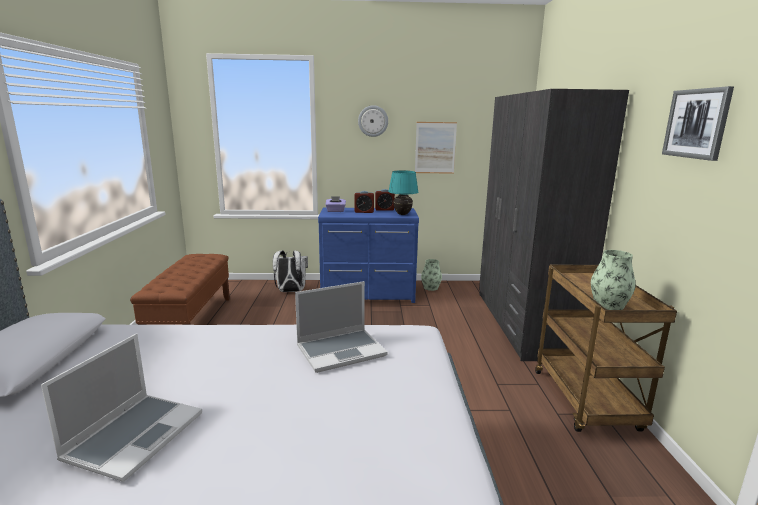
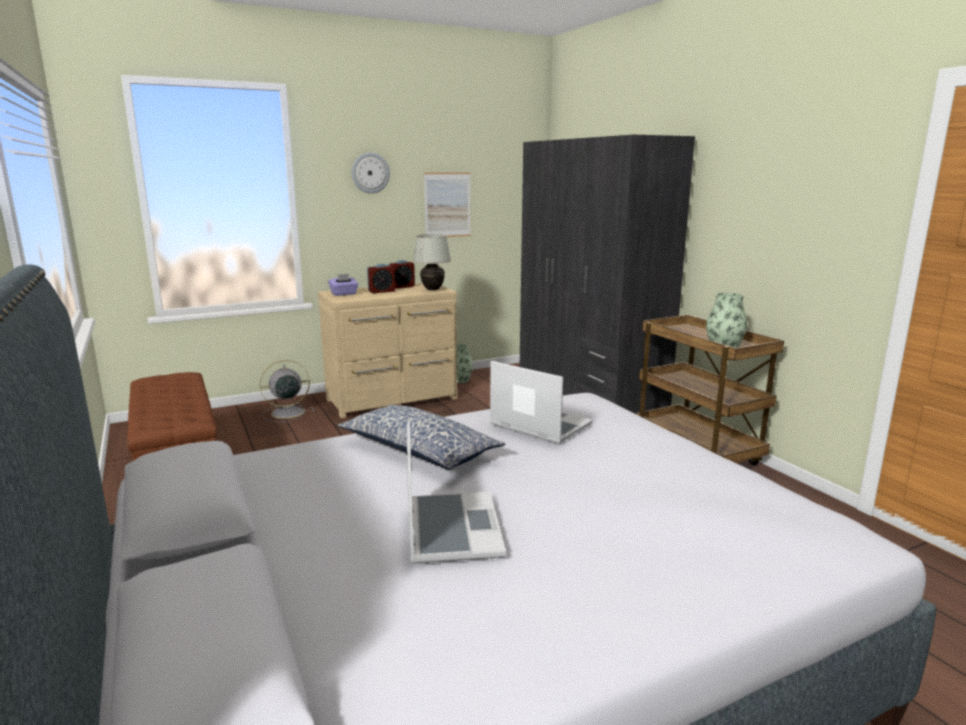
camera: 25 degrees left, 0 degrees up
(222, 352) = (418, 451): none -> pillow
(290, 291) = (286, 413): white backpack -> grey fan
(341, 350) = (538, 425): laptop -> laptop turned 90 degrees counterclockwise
(368, 295) = (393, 399): blue dresser -> beige dresser
(402, 214) = (433, 289): turquoise table lamp -> white table lamp
(696, 123) = (779, 168): picture -> none

